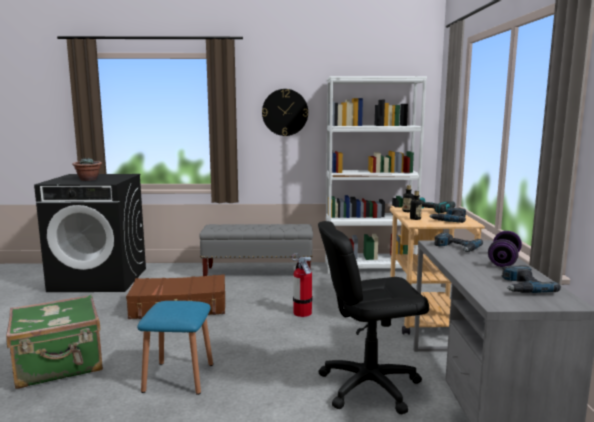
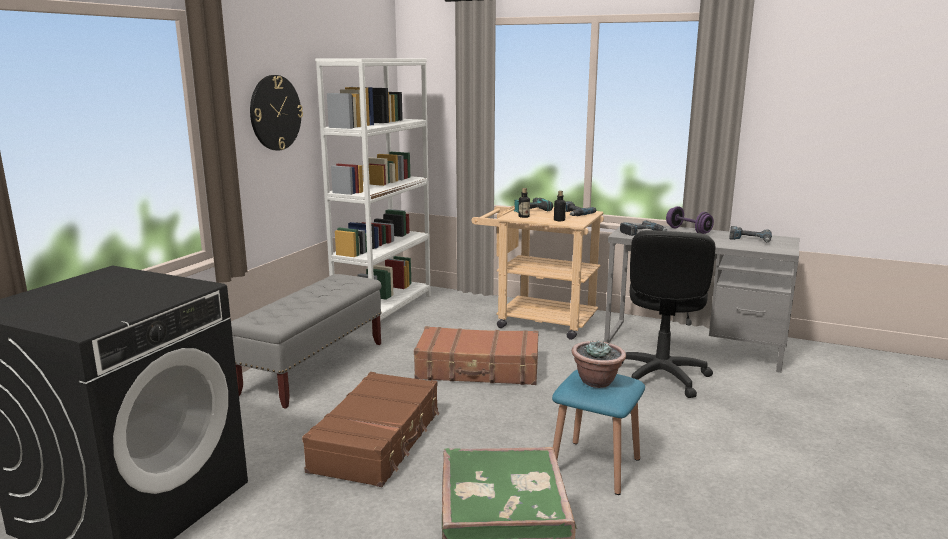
camera: 65 degrees left, 5 degrees up
(88, 179) = (113, 299): potted plant -> potted plant (597, 381)
(302, 313) = (478, 369): fire extinguisher -> brown suitcase

